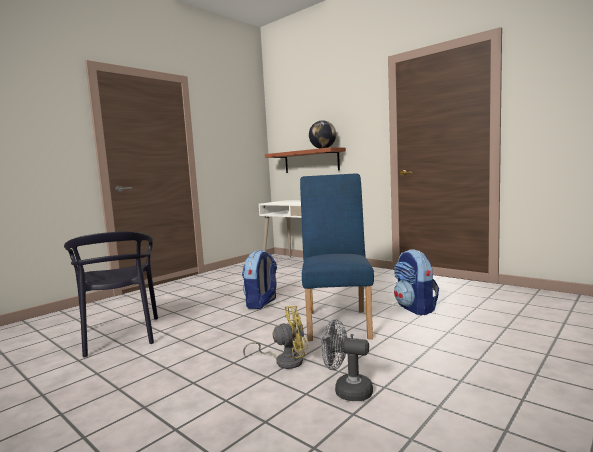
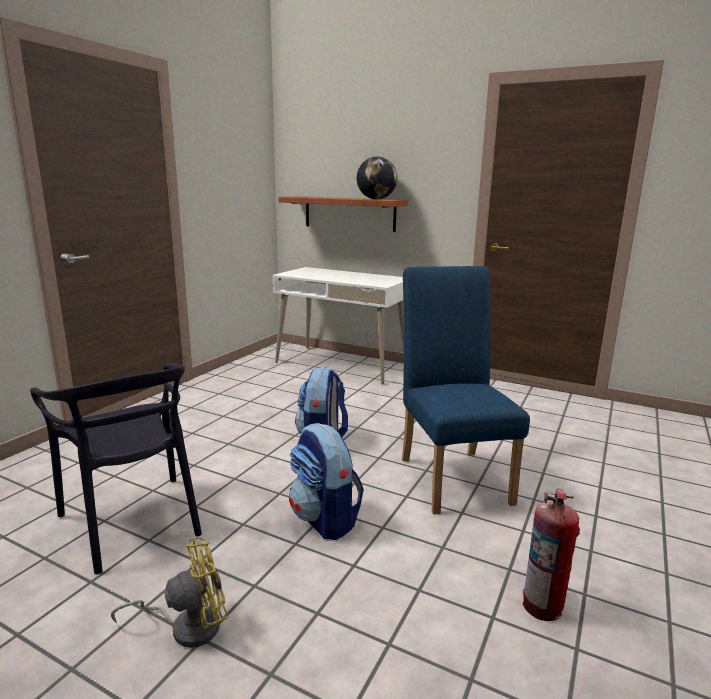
camera: 15 degrees left, 10 degrees up
(284, 361) = (425, 556): yellow fan -> yellow fan (187, 626)
(347, 391) = (543, 606): grey fan -> fire extinguisher
(415, 308) = (535, 446): backpack -> backpack (325, 519)

